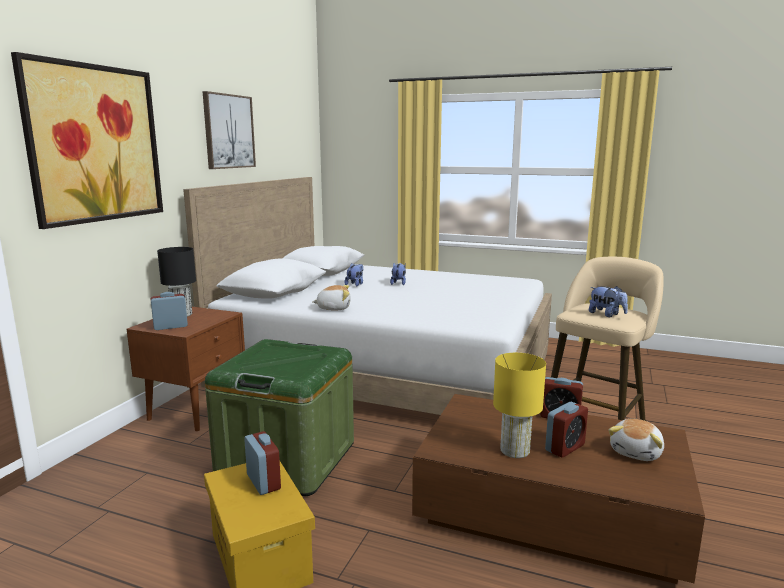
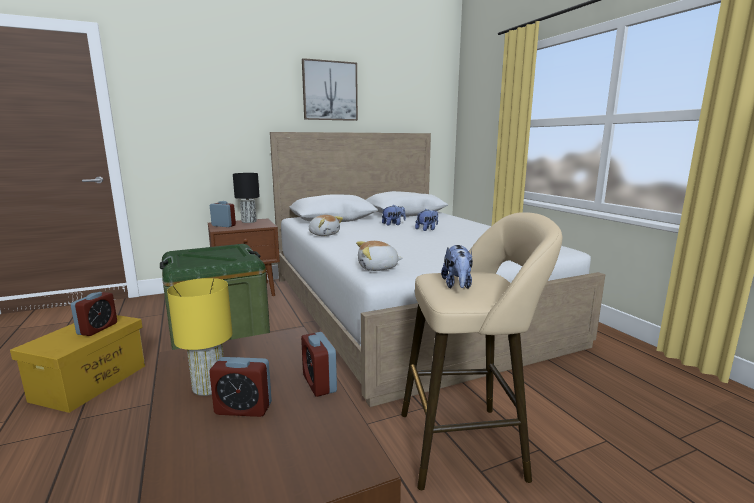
camera: 45 degrees right, 0 degrees up
(95, 144) = (193, 96): picture -> none
(637, 452) = (280, 457): plush toy -> plush toy (378, 268)

